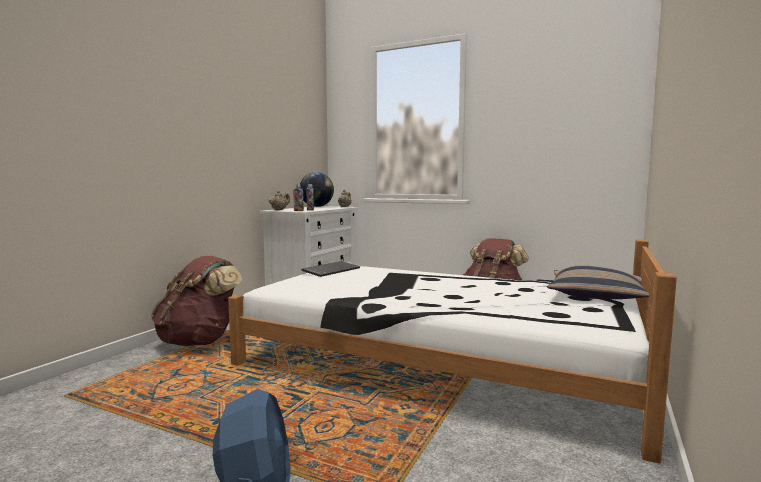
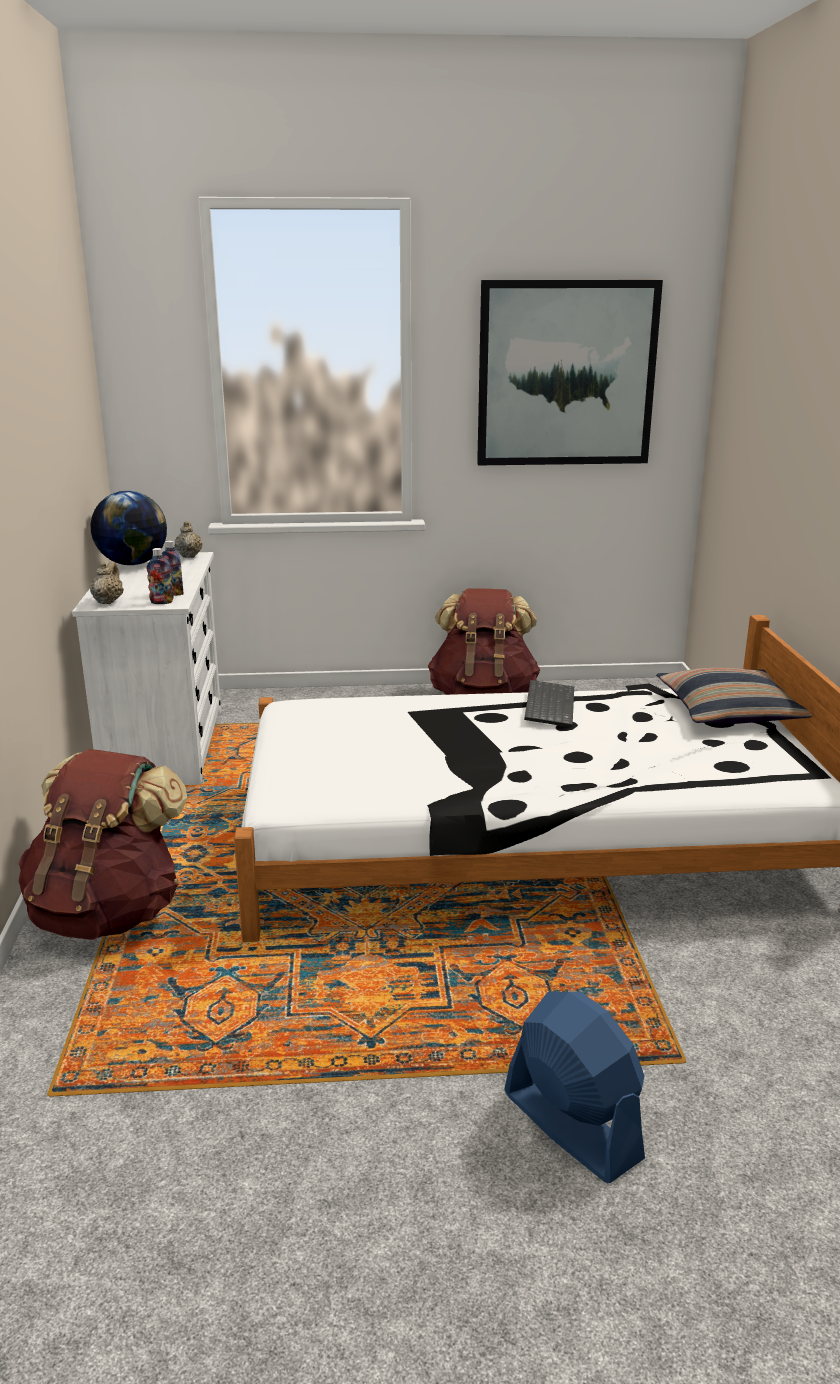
camera: 30 degrees left, 15 degrees up
(331, 270) = (306, 725): keyboard -> keyboard (548, 705)
(552, 117) = (566, 374): none -> picture

